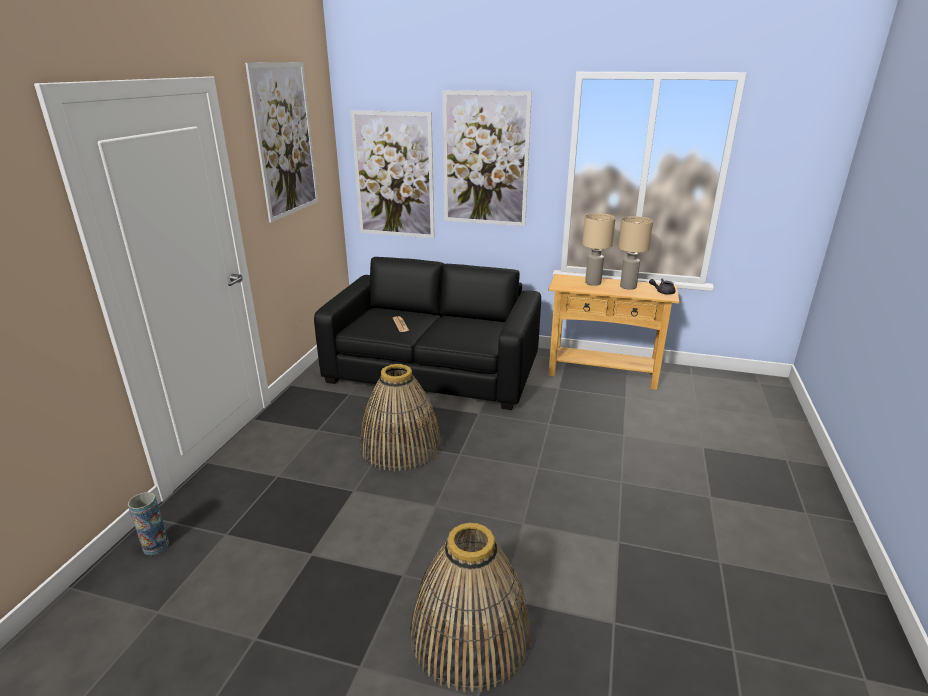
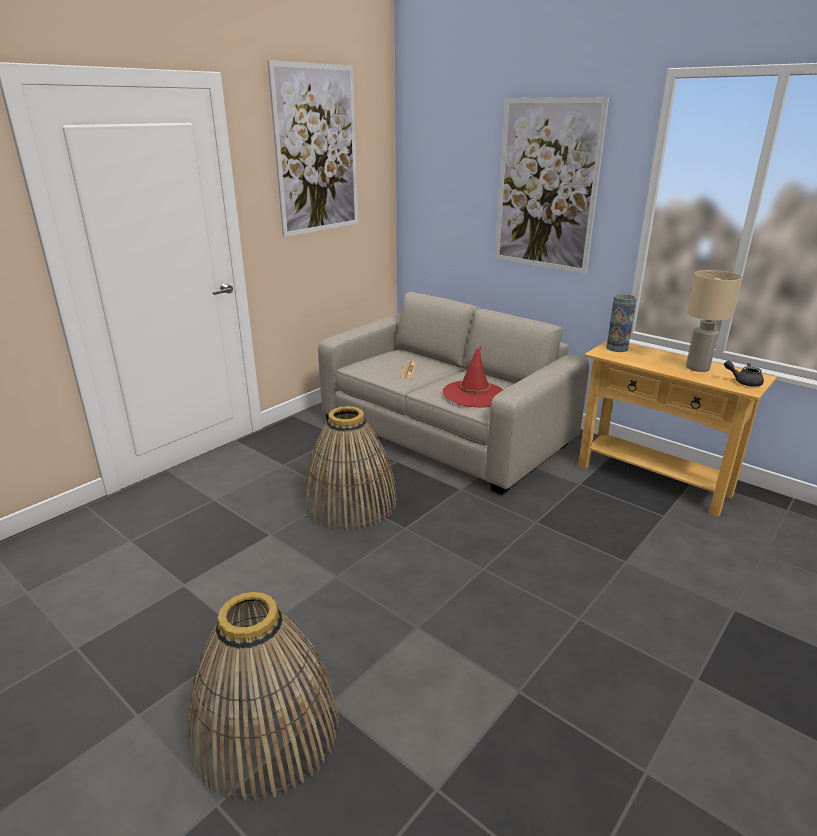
camera: 25 degrees right, 0 degrees up
(156, 546) = (71, 533): vase -> vase (617, 348)
(394, 175) = (448, 201): picture -> none
(433, 369) = (446, 431): black sofa -> beige sofa
(469, 335) = (474, 394): none -> red hat
(593, 283) = (651, 356): beige table lamp -> none

